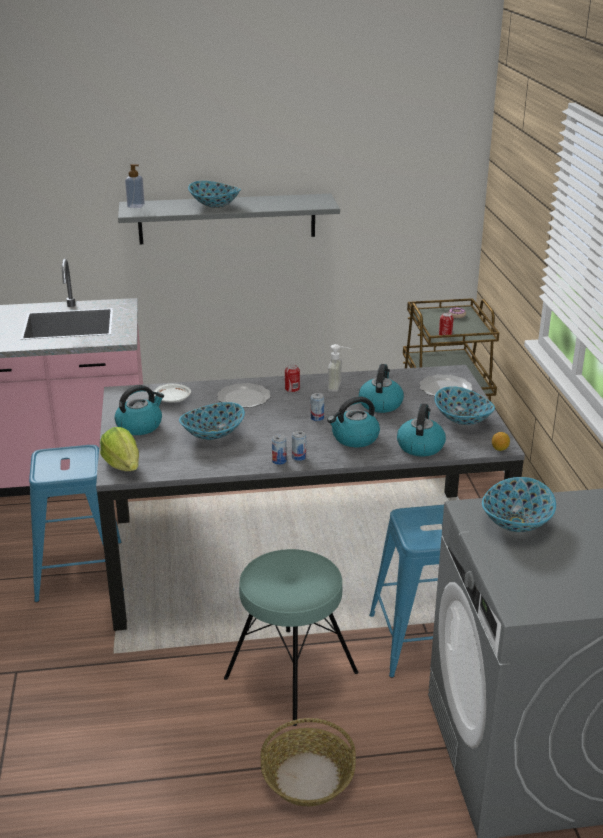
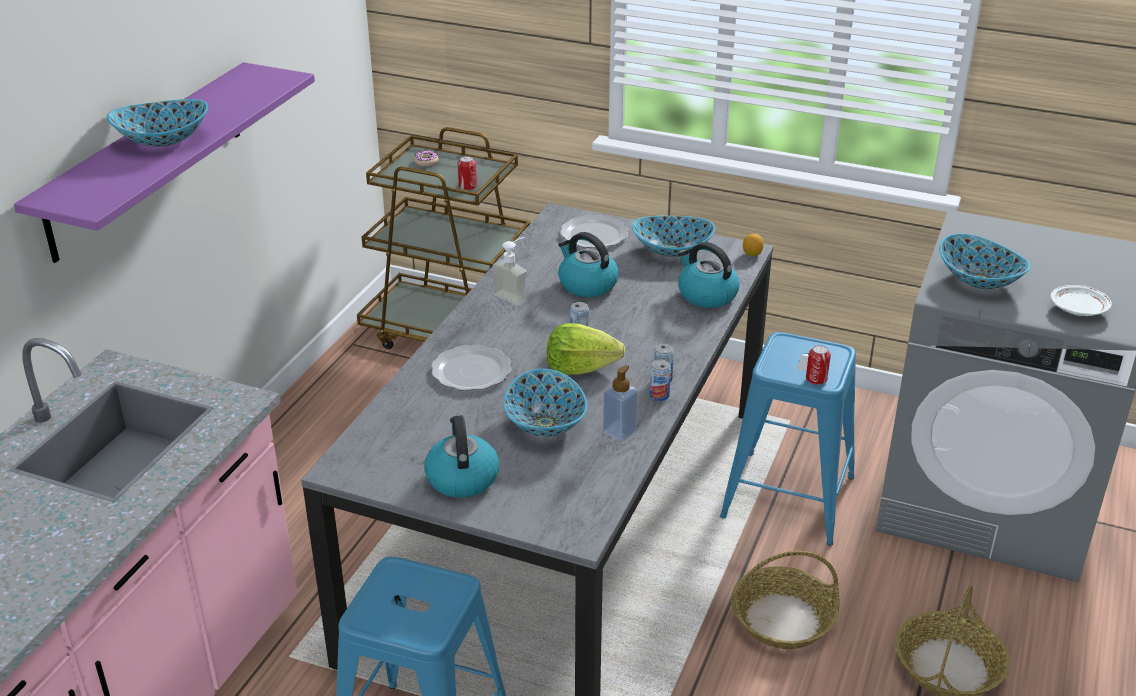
camera: 60 degrees left, 5 degrees up
(123, 465) = (562, 522): lettuce -> lettuce (580, 368)
(136, 206) = (63, 195): soap dispenser -> soap dispenser (619, 431)
(172, 399) = (412, 428): white plate -> white plate (1079, 309)
(227, 219) = (147, 159): grey shelf -> purple shelf
(291, 675) = (783, 619): turquoise stool -> basket
(292, 389) = (485, 329): can -> can (816, 379)
(354, 438) = (651, 328): kettle -> none

